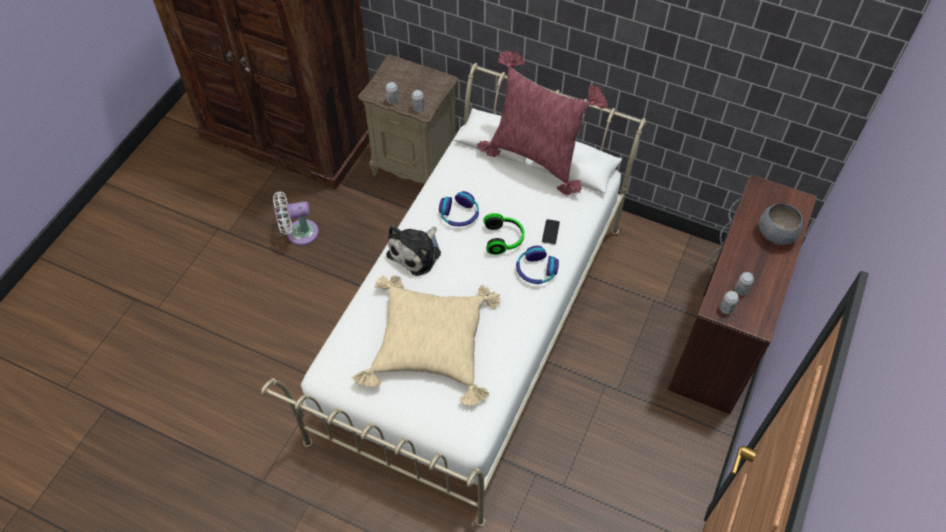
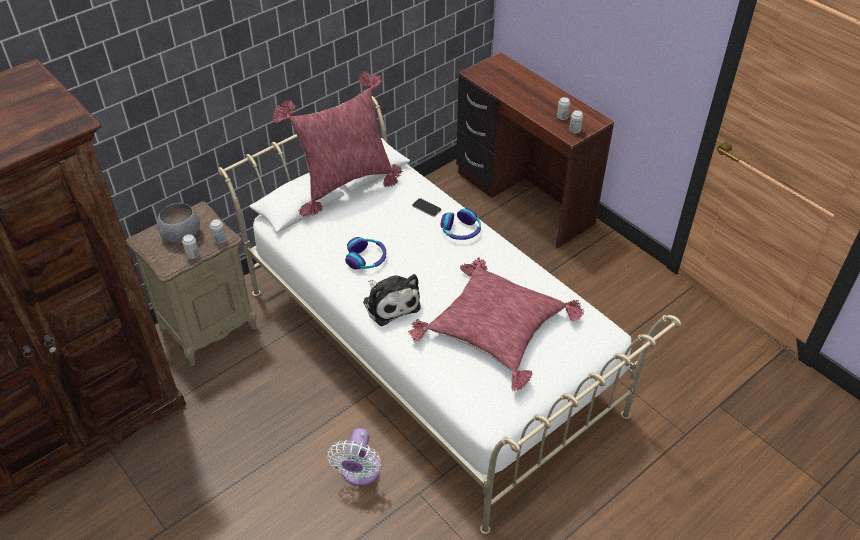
camera: 65 degrees left, 10 degrees down
(299, 233) = (219, 457): white fan -> white fan (359, 473)
(429, 341) = (496, 326): beige pillow -> red pillow
(504, 239) = (415, 239): headphones -> none
(776, 233) = (521, 82): grey bowl -> grey bowl (181, 234)

